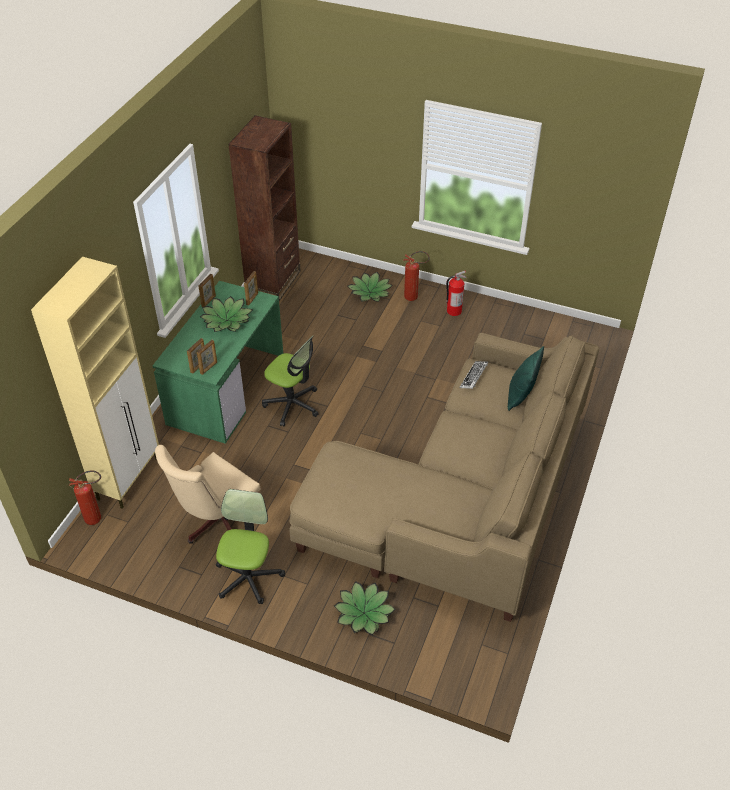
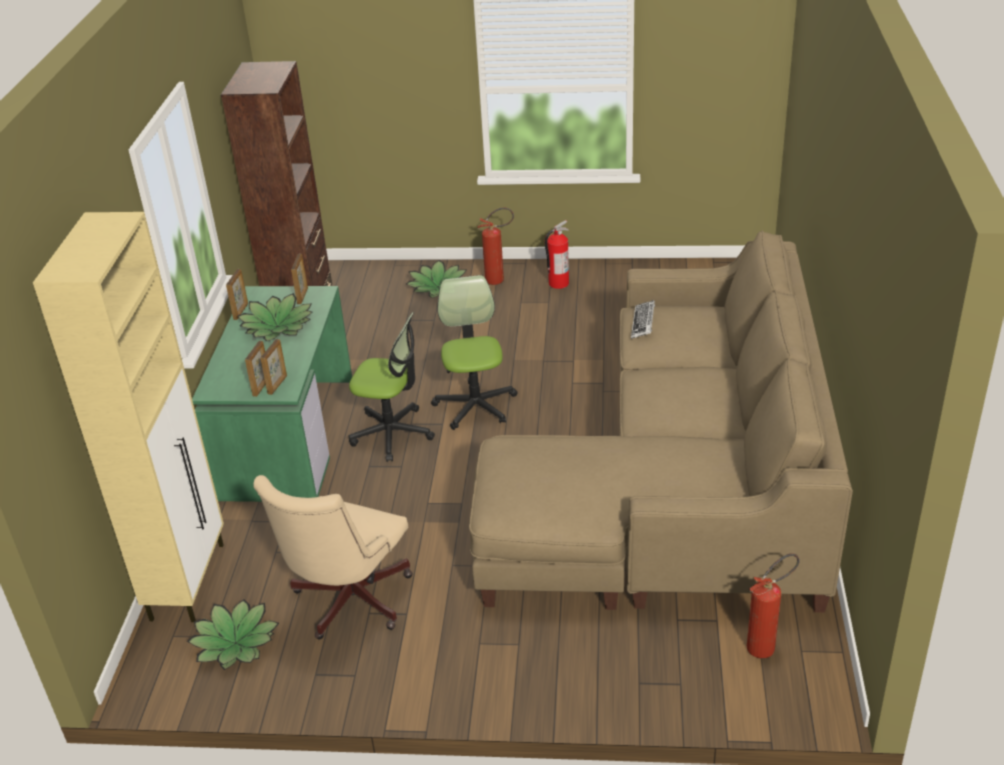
camera: 15 degrees left, 10 degrees down
(97, 518) = (159, 645): fire extinguisher -> fire extinguisher (766, 646)
(248, 577) = (427, 660): office chair -> office chair (475, 406)
(363, 613) = (618, 658): potted plant -> potted plant (235, 643)
(521, 395) = (714, 329): green pillow -> none

